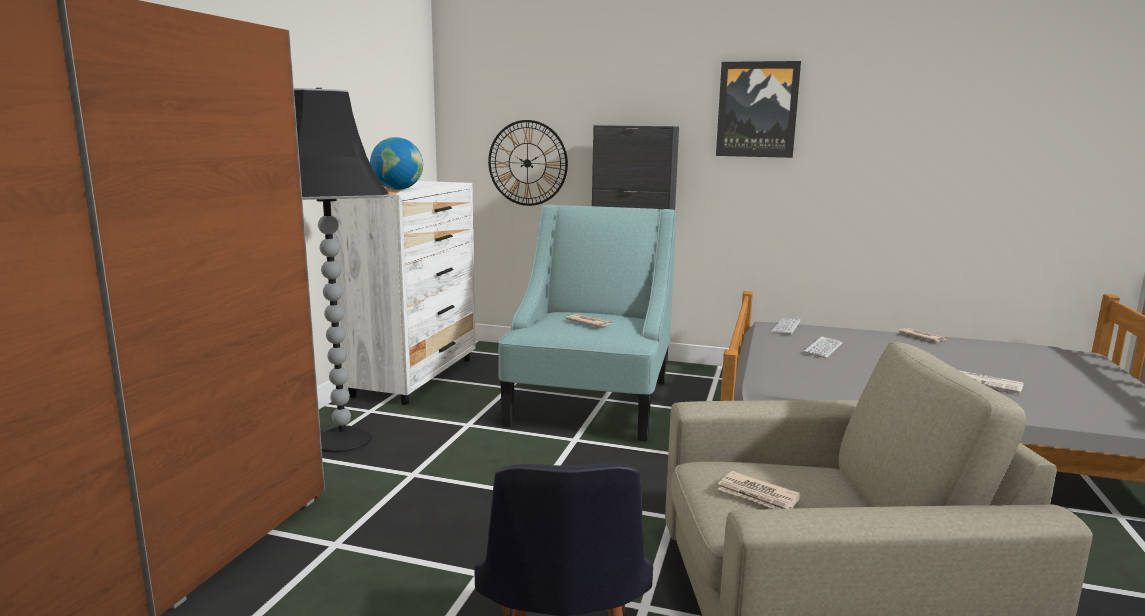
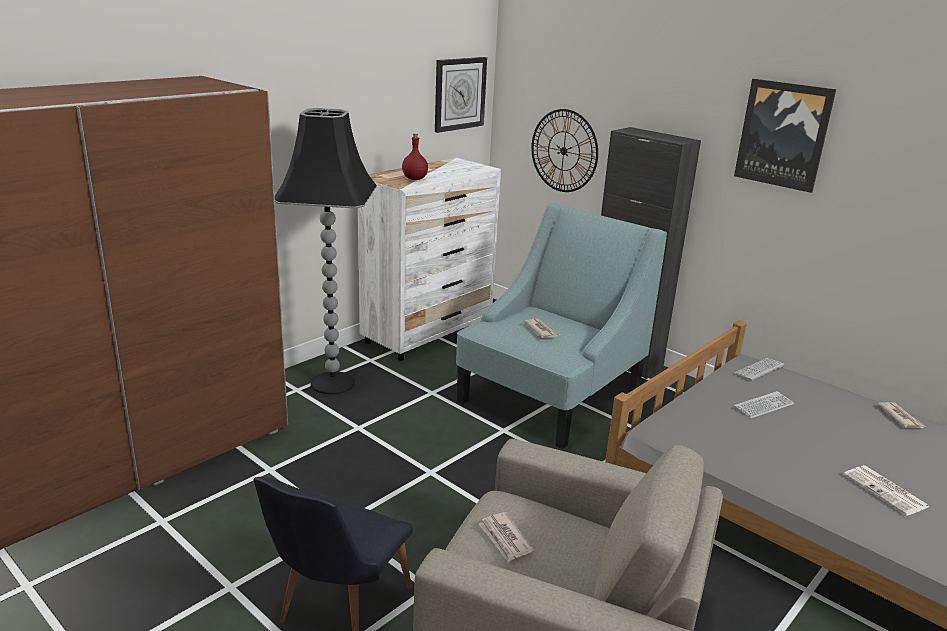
camera: 25 degrees right, 10 degrees up
(397, 189) = (414, 179): globe -> red bottle
(409, 111) = (459, 94): none -> wall clock

